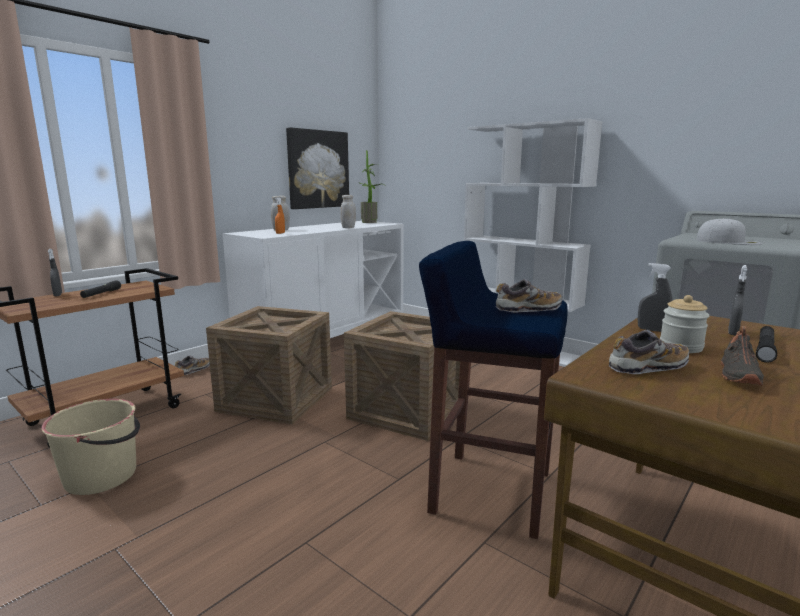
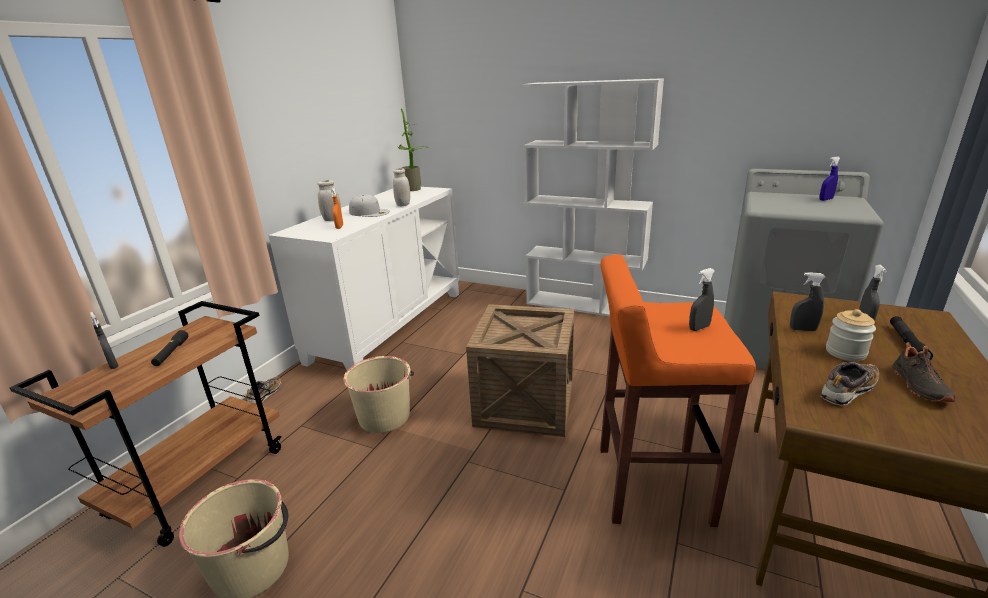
camera: 15 degrees left, 10 degrees up
(276, 399) = (384, 416): crate -> beige bucket
(318, 169) = (351, 137): picture -> none
(489, 491) = (650, 484): blue stool -> orange stool
(527, 309) = (699, 328): shoe -> grey spray bottle
(728, 241) = (804, 208): white cap -> white cap (370, 212)
(764, 239) = (825, 199): none -> blue spray bottle

